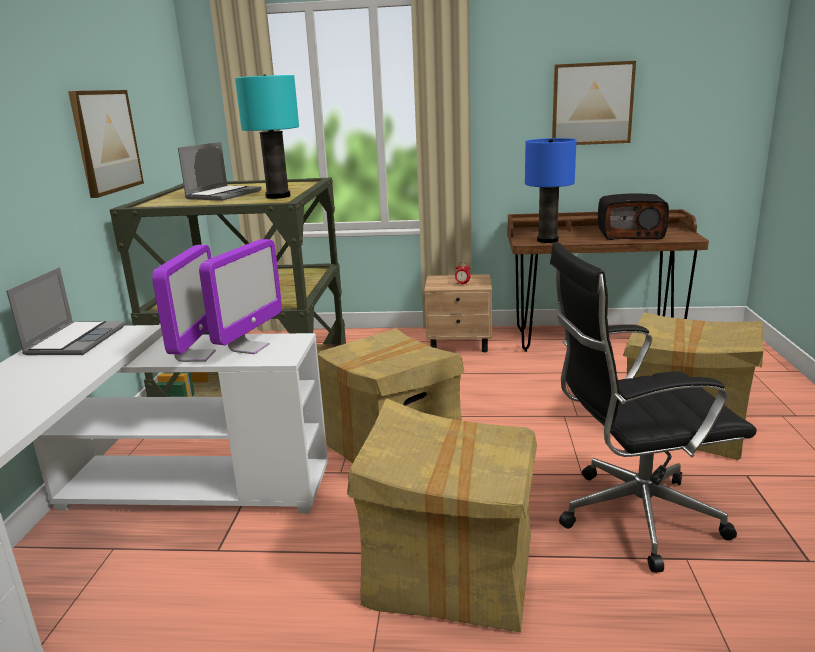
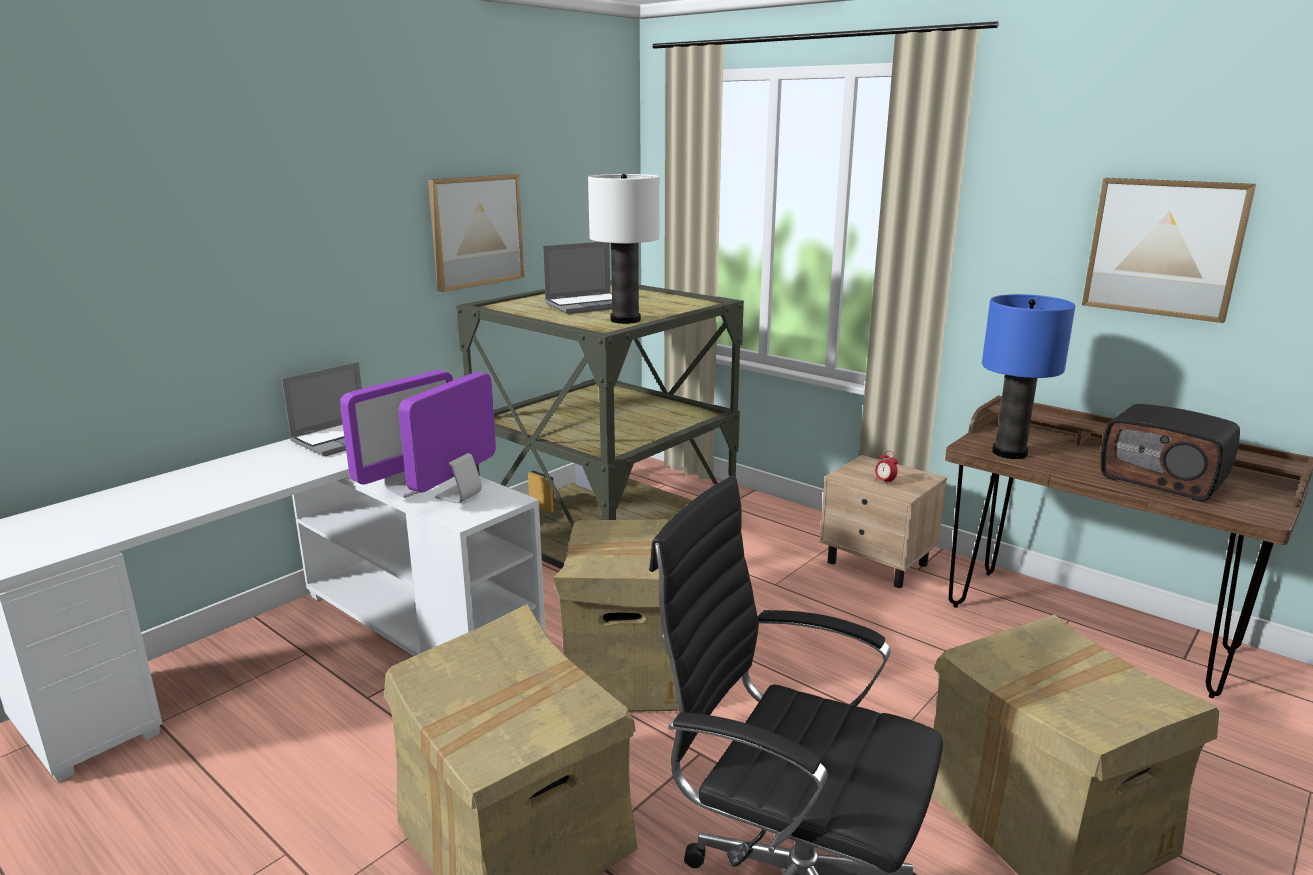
camera: 35 degrees right, 0 degrees up
(249, 348) = (458, 496): monitor -> monitor turned 150 degrees clockwise
(278, 196) = (625, 320): turquoise table lamp -> white table lamp

